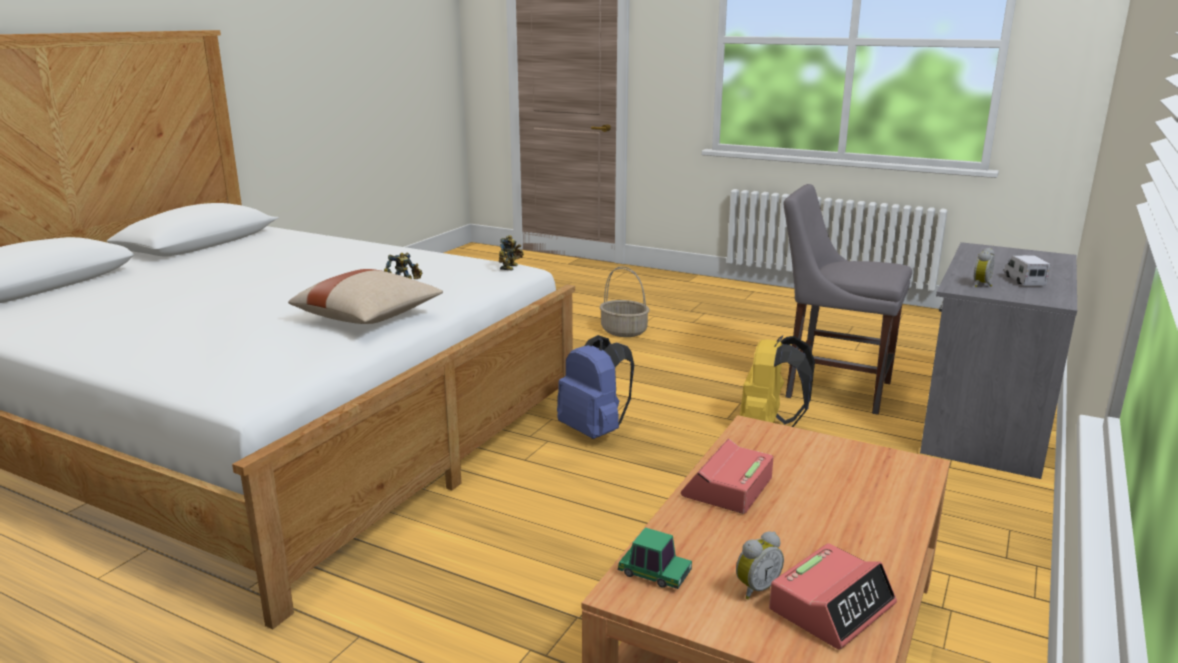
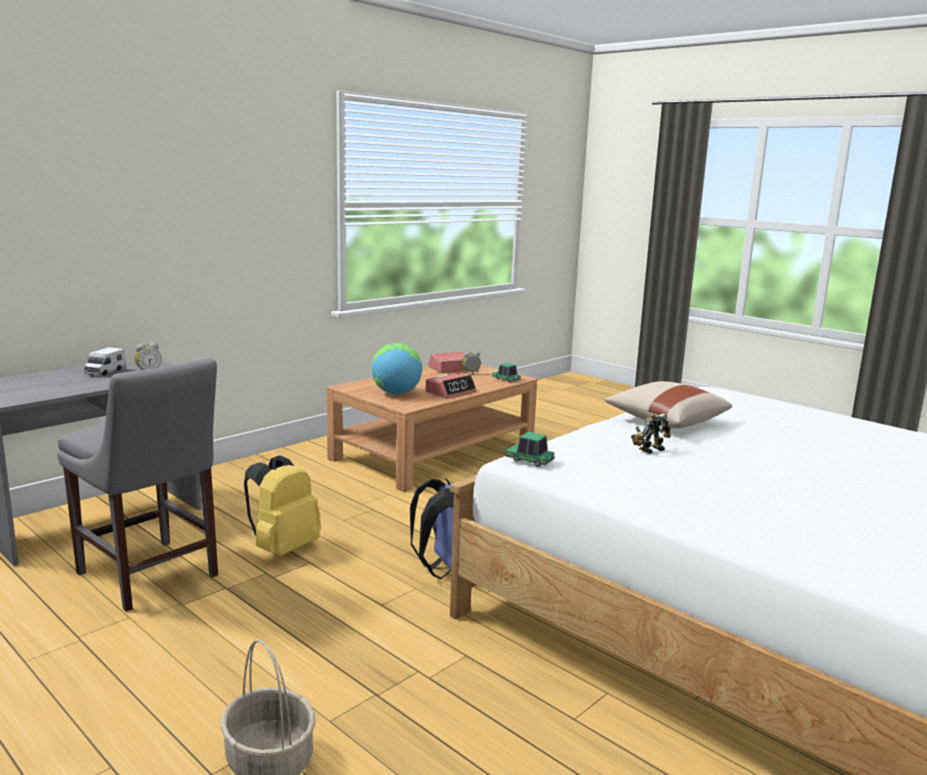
camera: 165 degrees left, 5 degrees down
(511, 267) = (529, 460): toy robot -> toy car
(811, 462) = (396, 393): none -> globe

